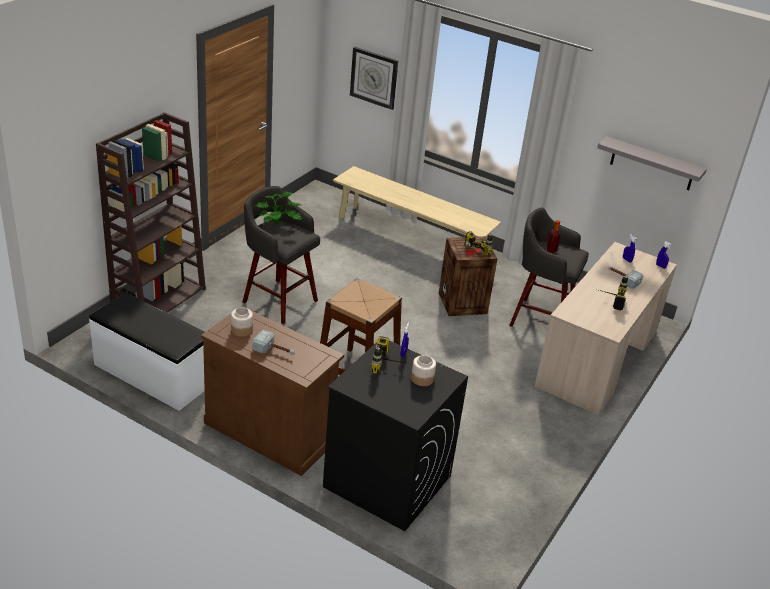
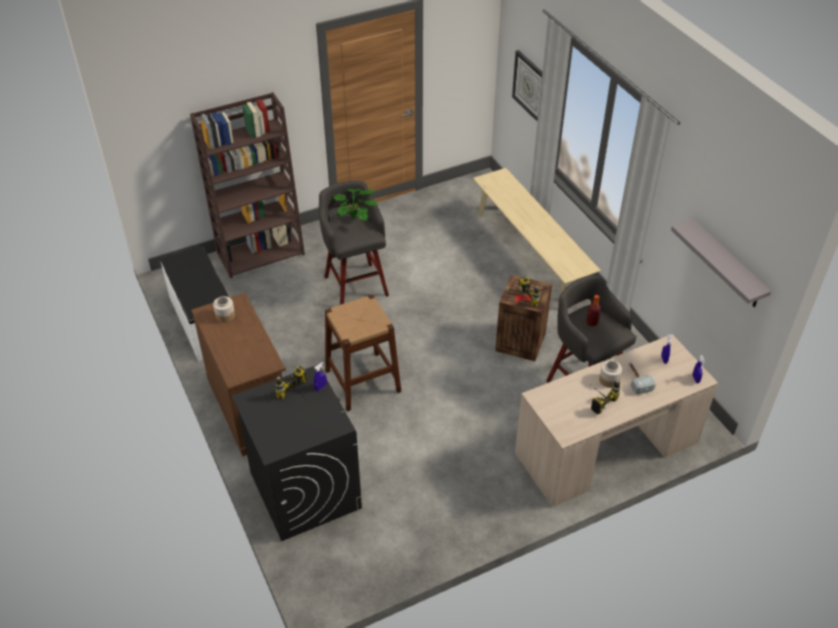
camera: 35 degrees right, 10 degrees up
(274, 350) = (233, 344): hammer -> none
(422, 379) = (313, 418): jar -> jar (609, 380)

